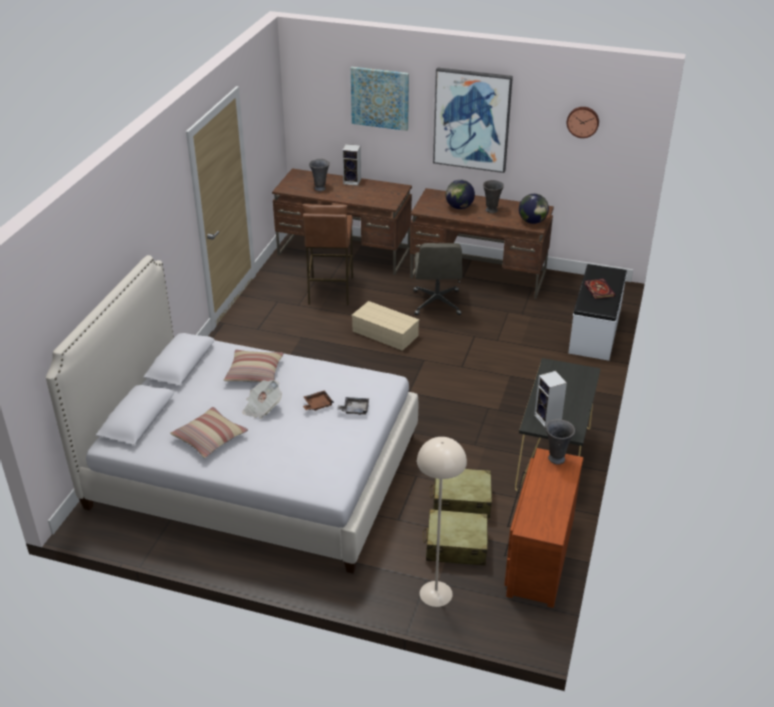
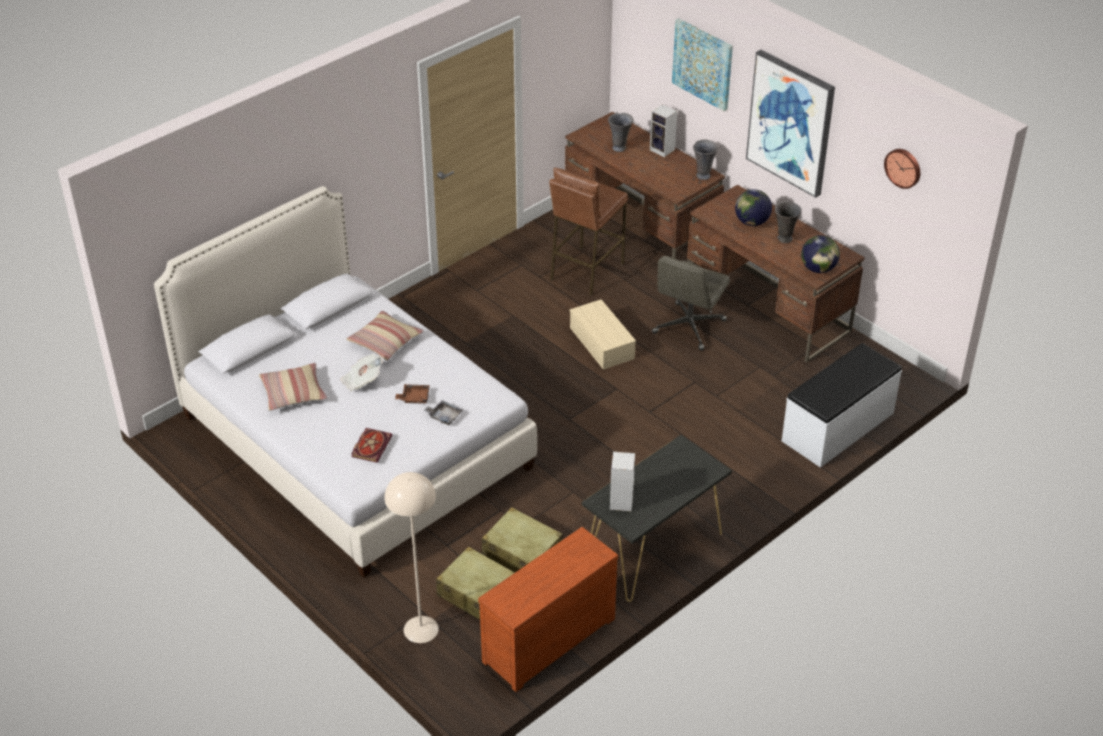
camera: 30 degrees right, 5 degrees up
(556, 458) = (589, 545): grey vase -> grey vase (703, 175)
(598, 289) = (841, 379): book -> book (371, 446)

